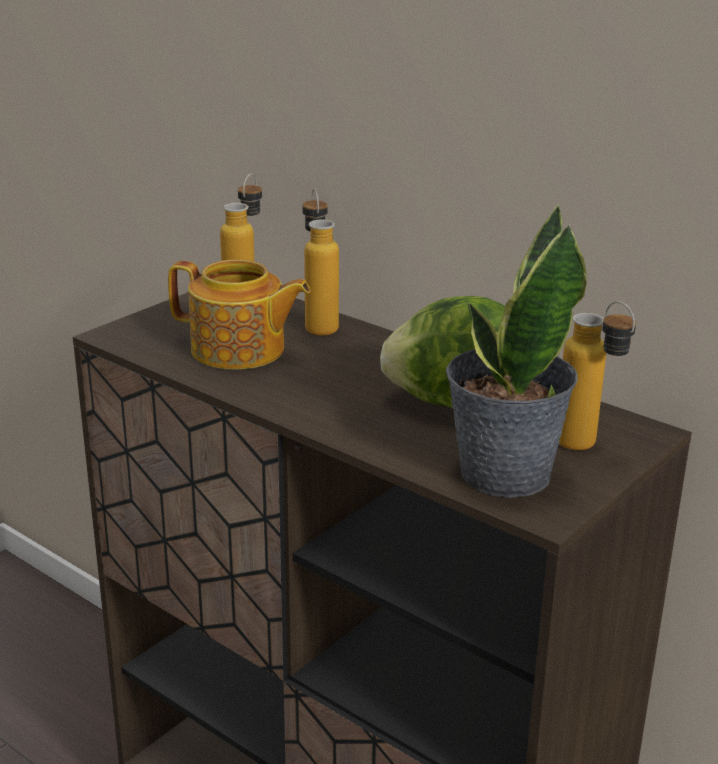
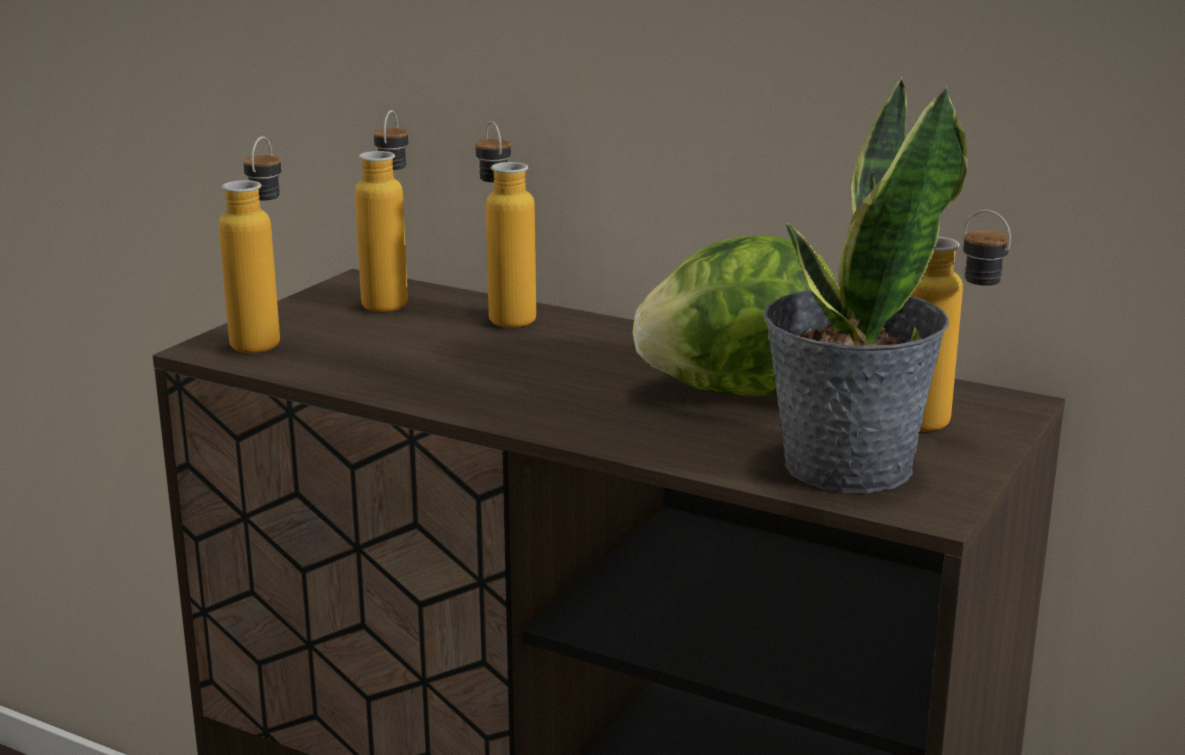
camera: 10 degrees left, 5 degrees down
(149, 330) = (264, 339): none -> bottle
(239, 350) = (407, 353): teapot -> none

